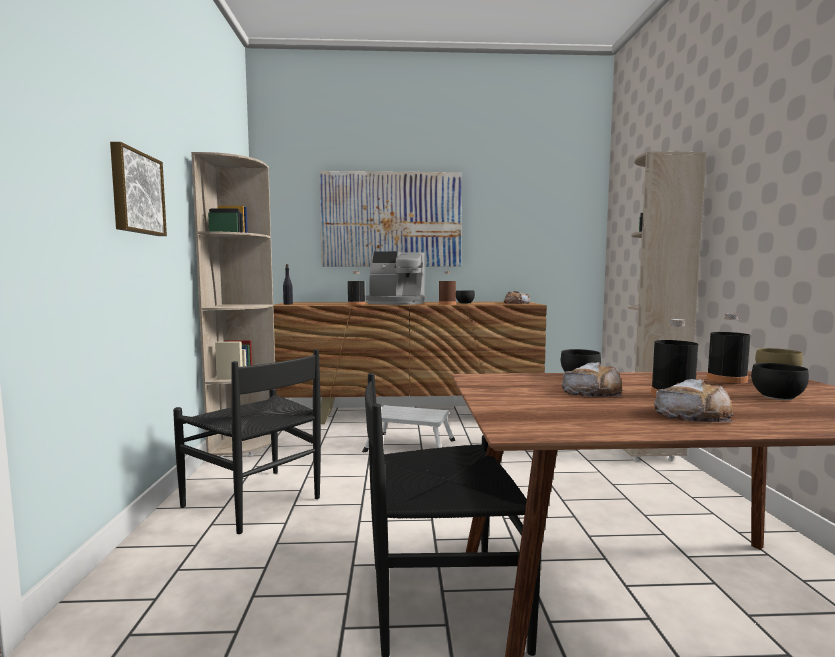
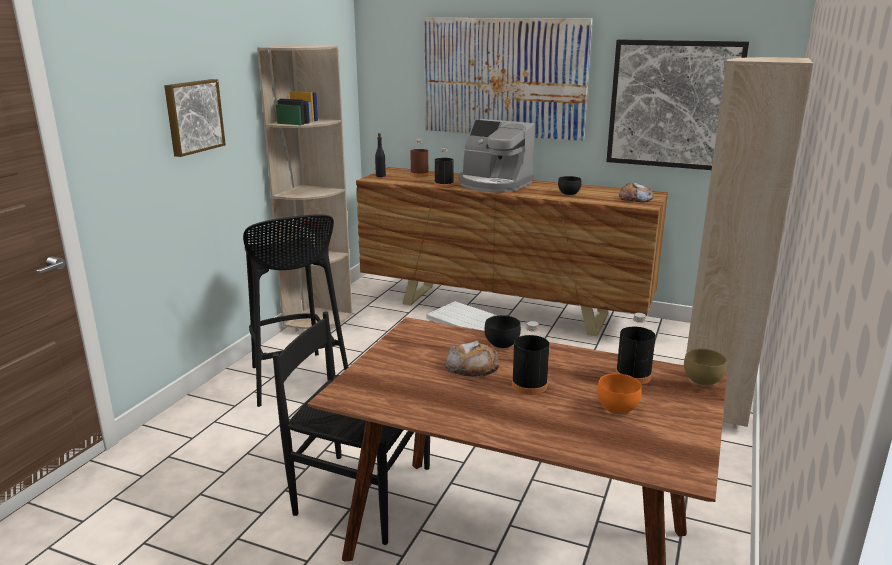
camera: 25 degrees right, 15 degrees up
(256, 501) = (296, 379): black chair -> black stool
(447, 304) = (543, 194): brown bottle -> brown bottle (419, 175)
(525, 235) = (673, 105): none -> picture
(692, 414) = (493, 410): bread -> none
(775, 397) = (616, 408): black bowl -> orange bowl

